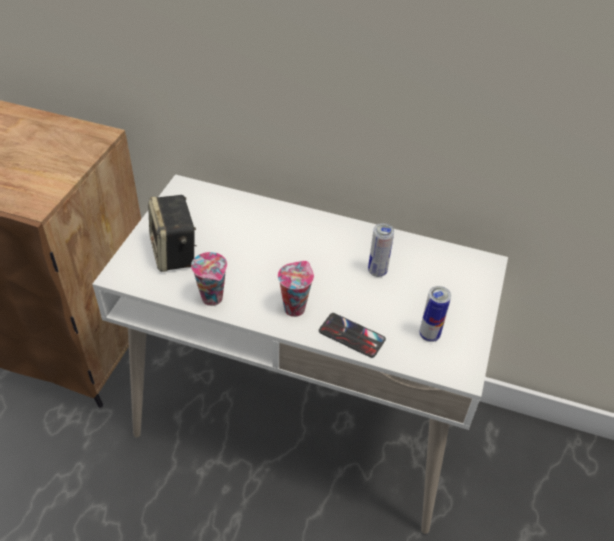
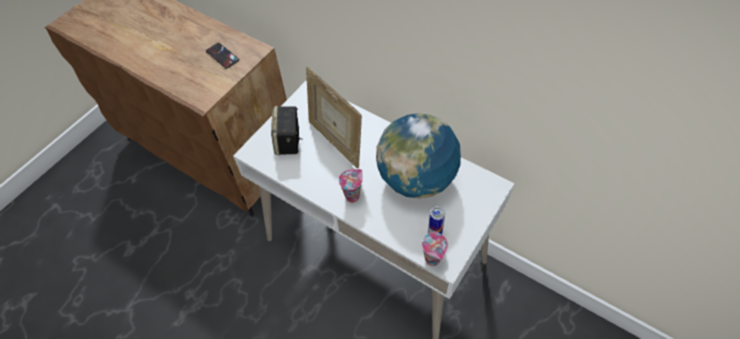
camera: 20 degrees right, 10 degrees up
(213, 298) = (303, 180): cup -> cup (433, 260)
(245, 242) = (336, 141): none -> picture frame
(351, 335) = (383, 223): phone -> phone (222, 56)
(377, 271) = (416, 179): can -> globe

